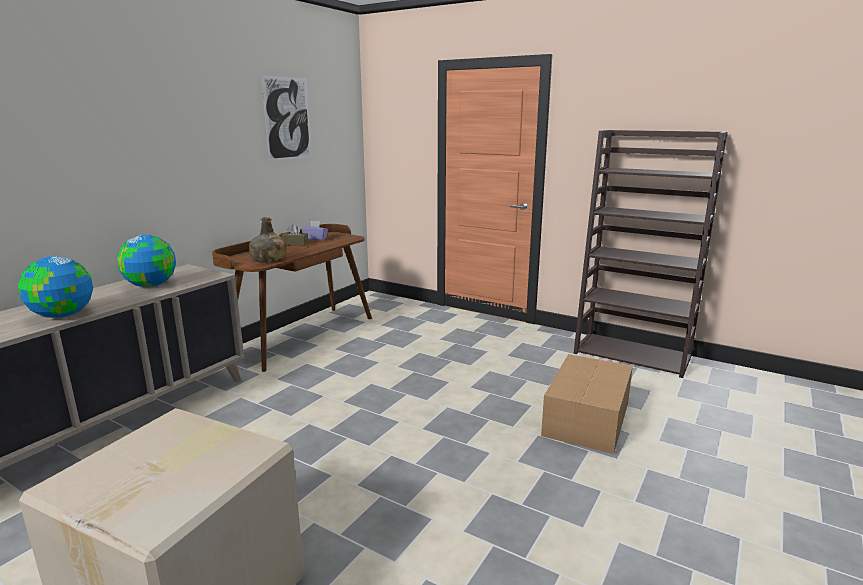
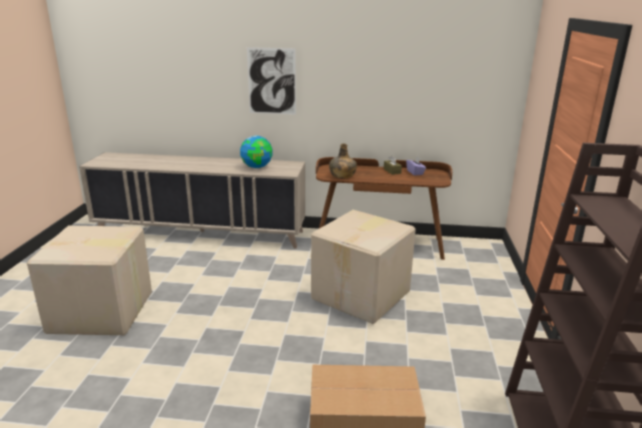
camera: 65 degrees right, 5 degrees up
(62, 315) = (199, 167): globe -> none
(287, 118) = (422, 66): picture -> picture (271, 81)
(391, 369) = (362, 295): none -> cardboard box

